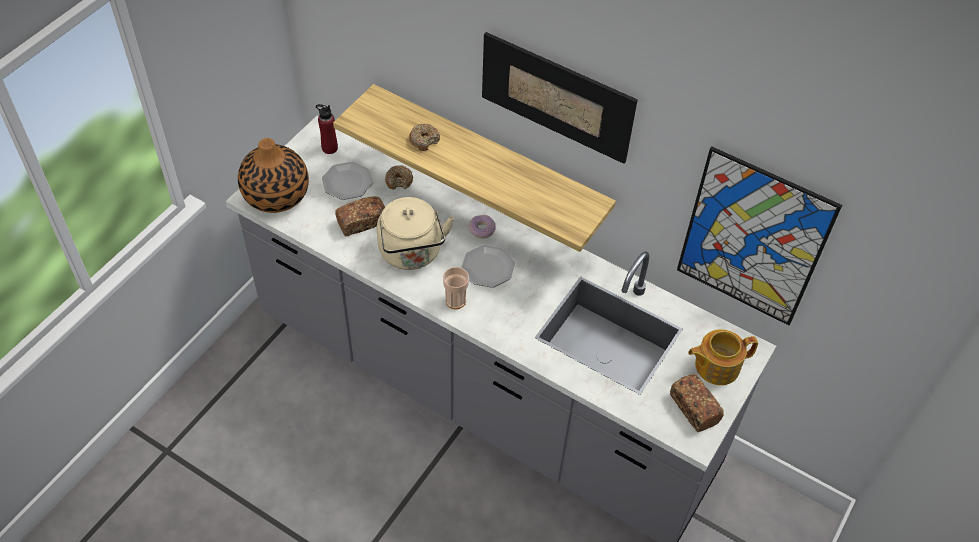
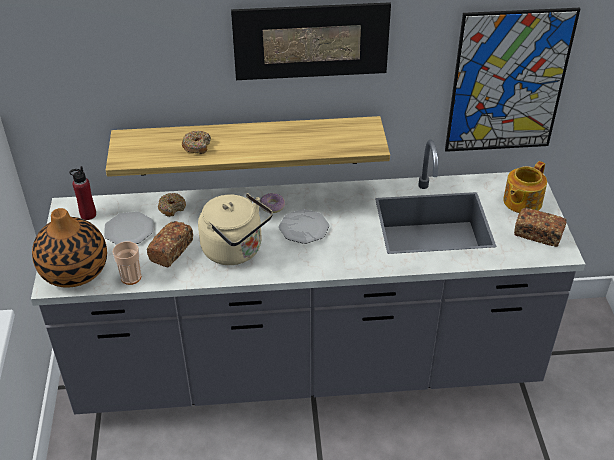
camera: 35 degrees left, 10 degrees down
(455, 301) = (304, 262): cup -> cup (131, 277)

